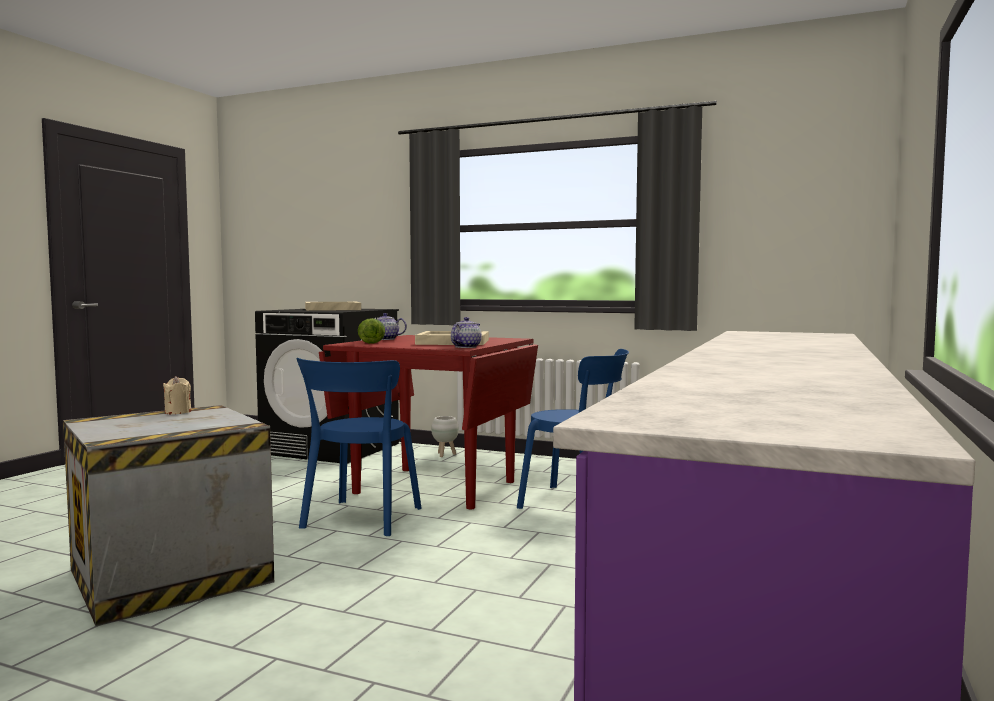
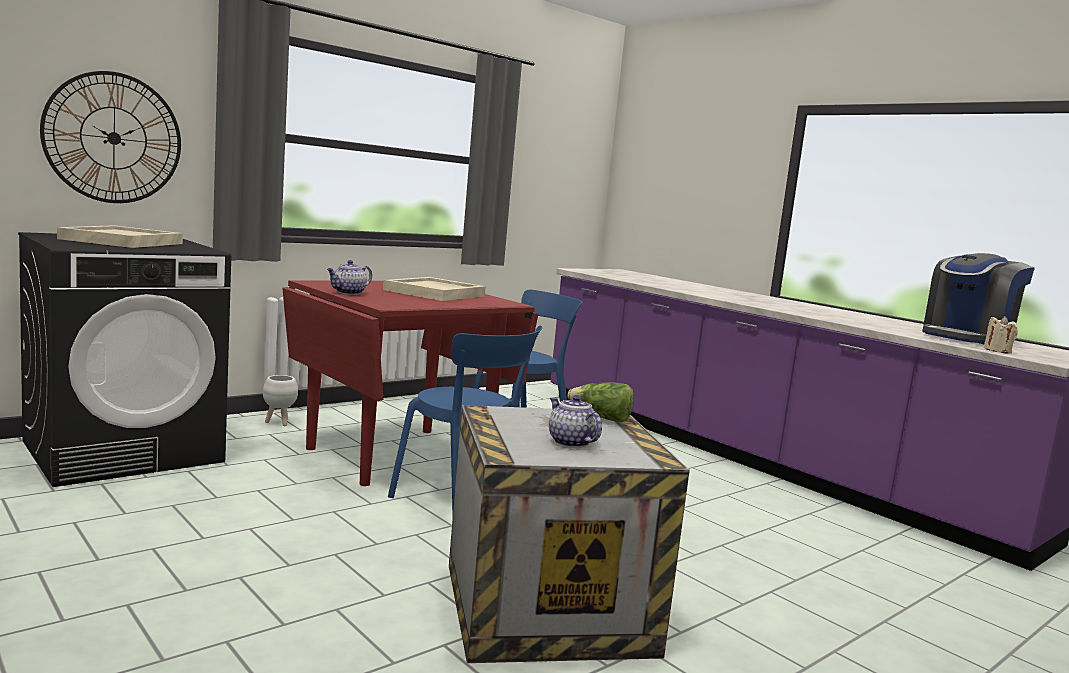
camera: 65 degrees left, 5 degrees up
(178, 412) = (498, 422): beige candle -> beige candle (997, 351)
(365, 245) = (113, 138): none -> wall clock
(371, 342) = (386, 301): lettuce -> lettuce (601, 418)
(466, 347) = (501, 301): teapot -> teapot (570, 442)
(773, 396) = (967, 338): none -> coffee machine

